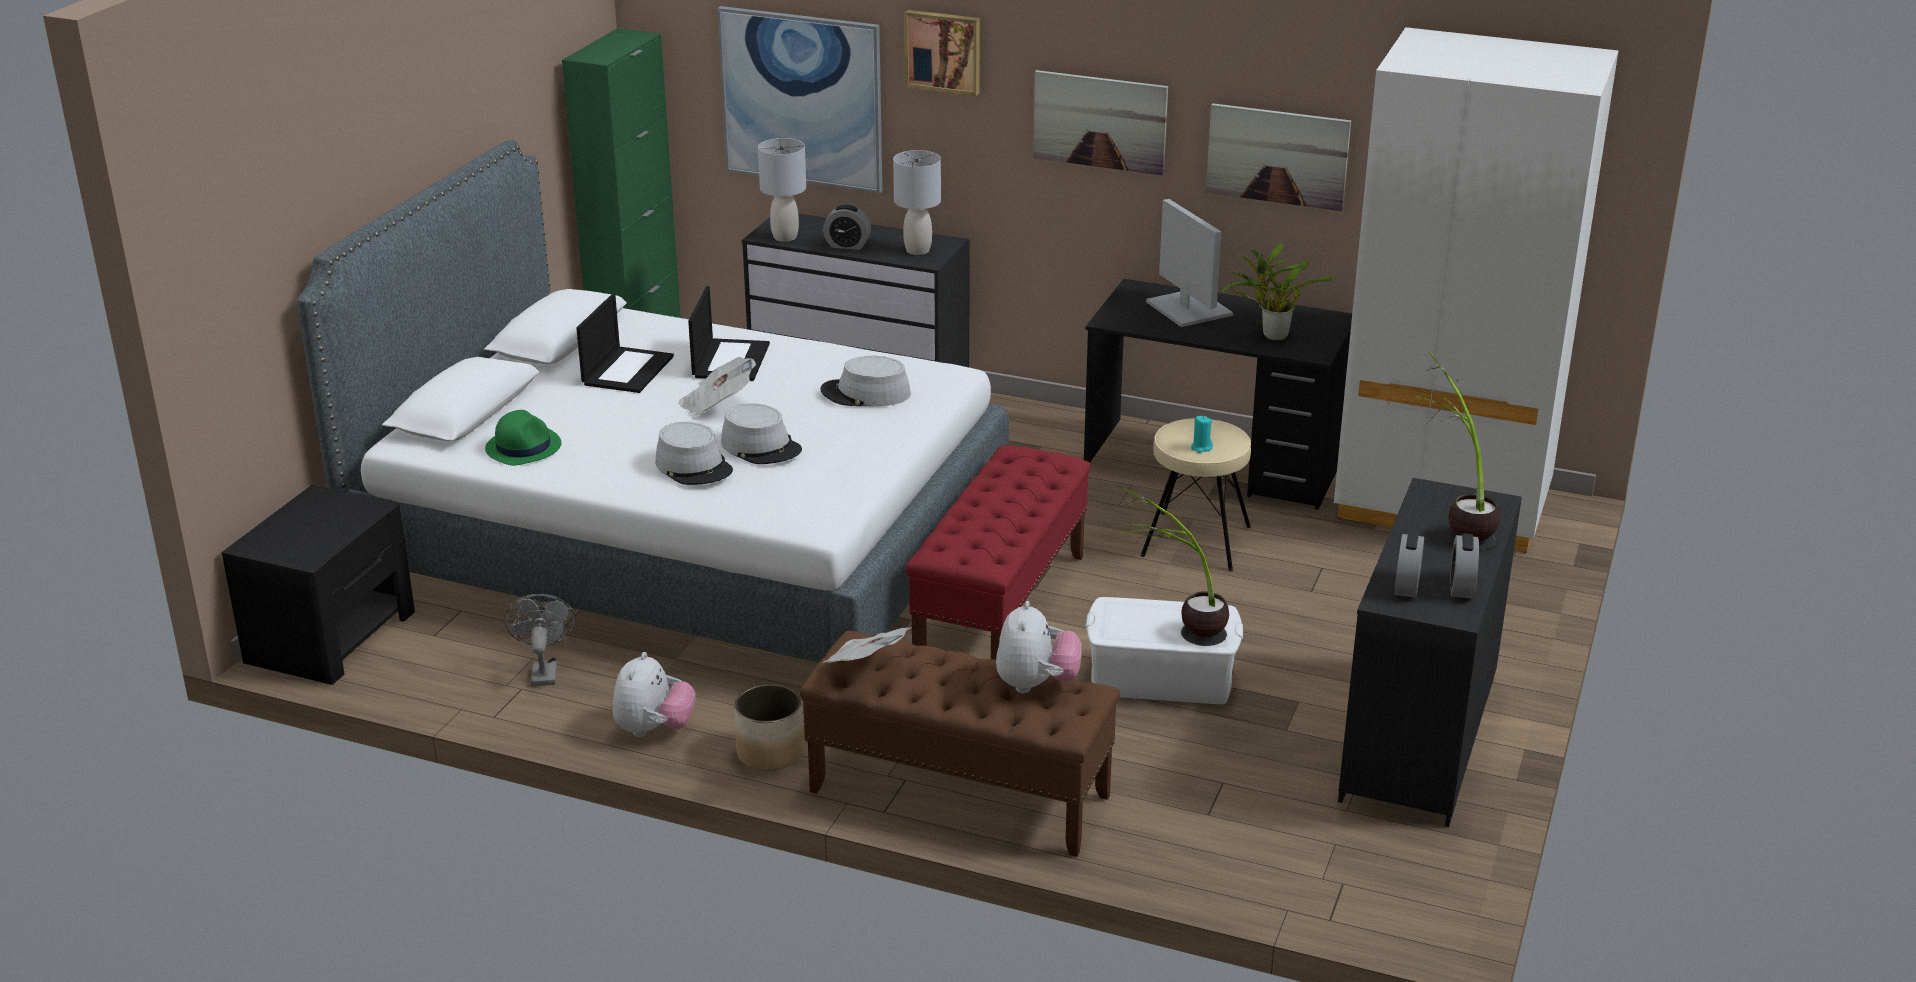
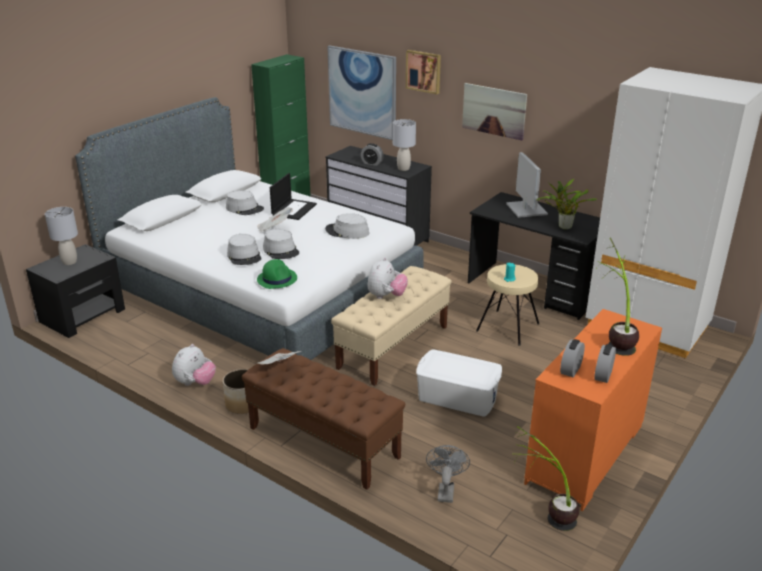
camera: 15 degrees right, 0 degrees up
(523, 447) = (175, 237): green hat -> green hat (277, 279)
(544, 671) = (163, 346): grey fan -> grey fan (445, 490)
(627, 370) = (245, 208): laptop -> grey hat
(784, 237) = (345, 157): grey table lamp -> grey table lamp (69, 262)
(1001, 607) = (393, 347): red bench -> beige bench
(1036, 685) = (360, 392): plush toy -> plush toy (386, 296)
(1176, 629) = (464, 372): potted plant -> potted plant (545, 513)
(1277, 156) = (579, 134): picture -> none
(1421, 739) = (586, 454): black dresser -> orange dresser

